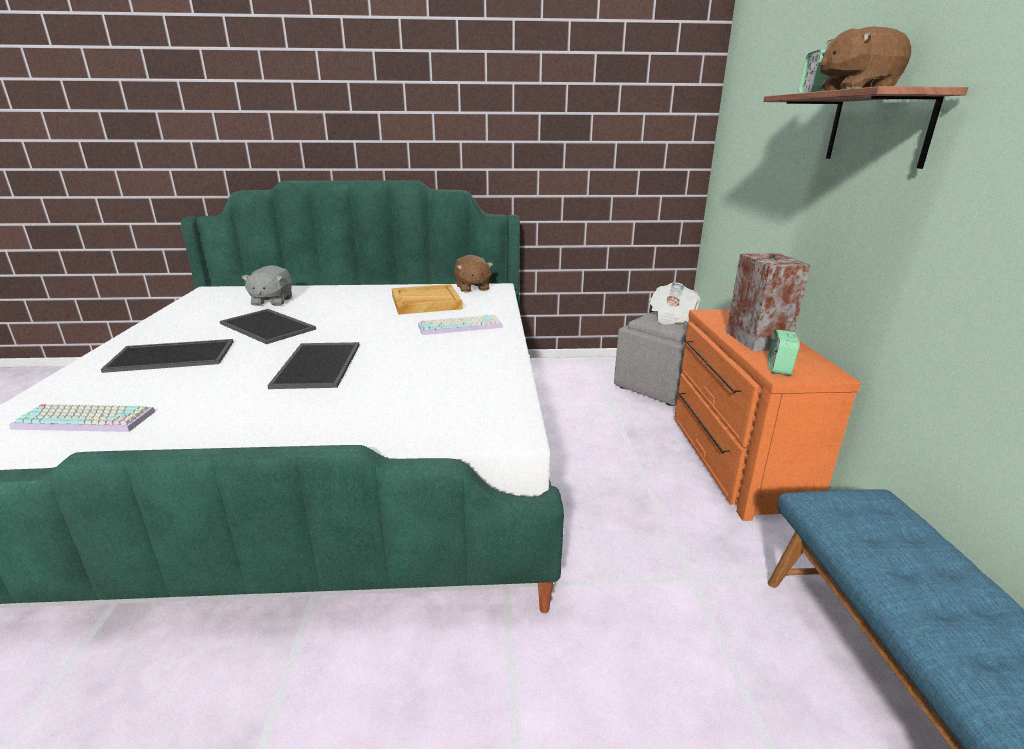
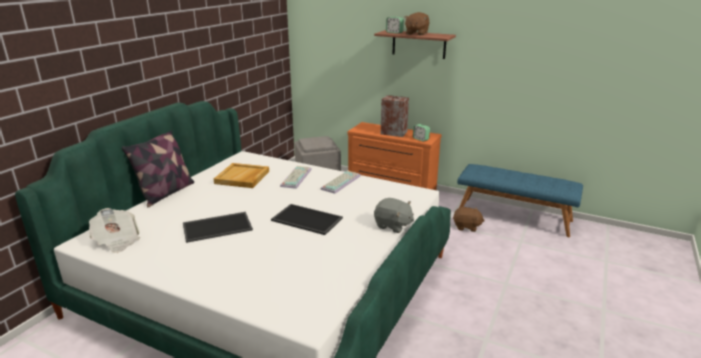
camera: 60 degrees left, 0 degrees up
(88, 419) = (310, 287): keyboard -> keyboard (340, 182)
(170, 357) = (234, 262): tray -> none
(271, 301) = (159, 221): grey plush toy -> grey plush toy (393, 225)
(347, 286) = (166, 193): none -> pillow
(472, 288) = (235, 161): brown plush toy -> brown plush toy (466, 227)
(671, 317) = (314, 139): newspaper -> newspaper (117, 241)

